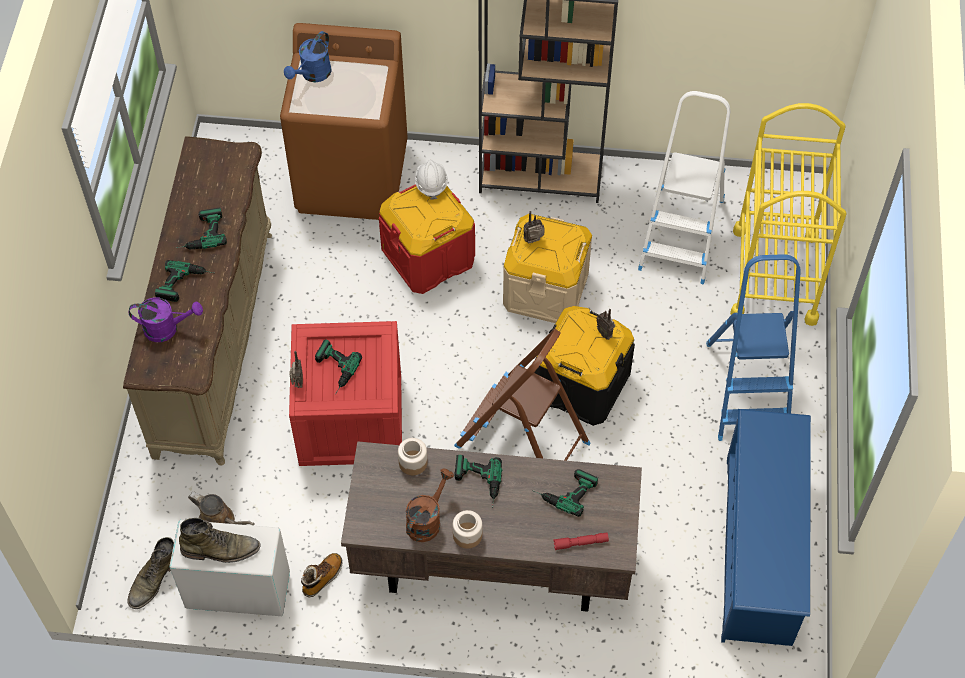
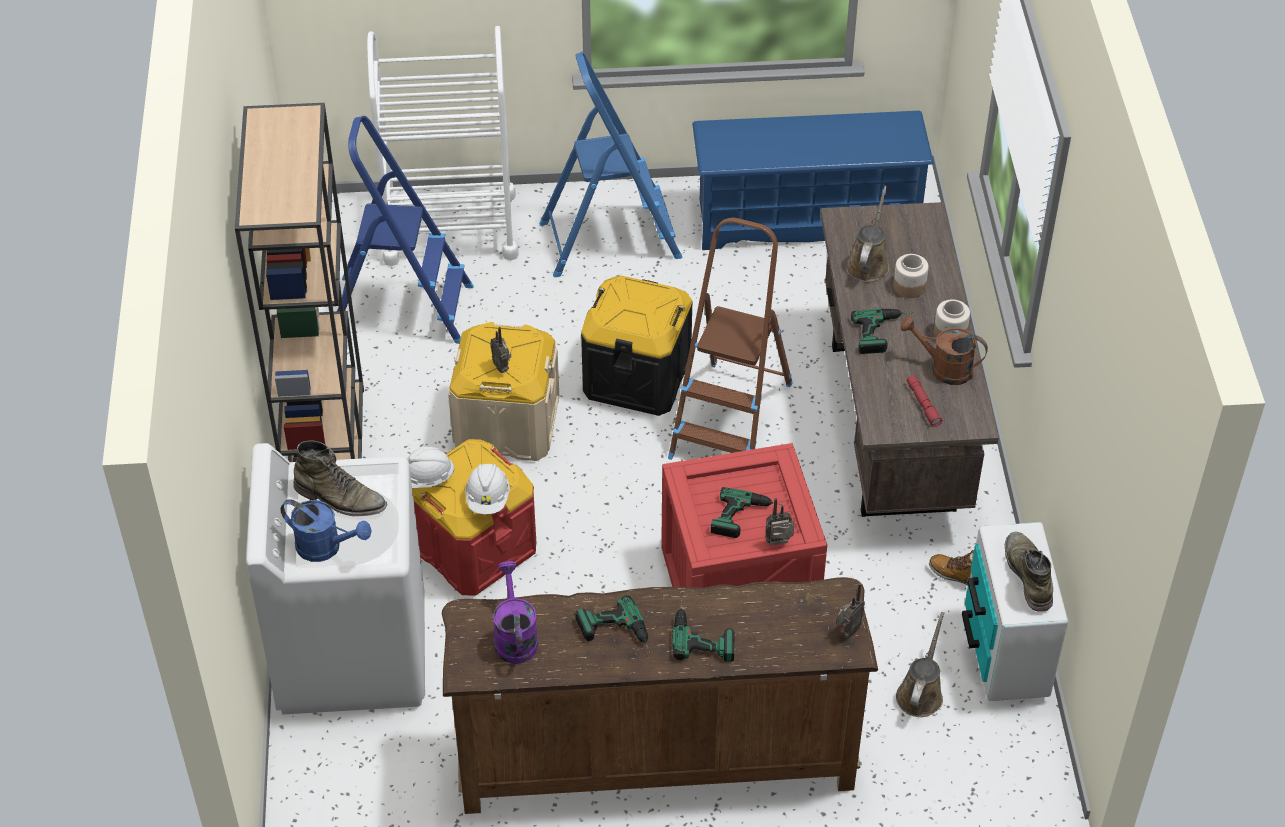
camera: 100 degrees left, 10 degrees down
(154, 579) = (1019, 746): green boot -> green boot (340, 498)
(167, 328) = (777, 638): purple watering can -> purple watering can (514, 636)
(352, 178) = (351, 652): brown washing machine -> white washing machine
(403, 219) = (488, 498): none -> white hard hat
(413, 462) = (875, 390): jar -> jar (908, 286)
(564, 490) = (868, 263): power drill -> brown watering can
(580, 543) = (926, 244): red flashlight -> red flashlight (923, 404)
(605, 333) = (622, 291): radio -> radio (847, 631)
(681, 235) = (403, 310): white step ladder -> blue step ladder
(775, 275) = (450, 228): yellow cart -> white cart

